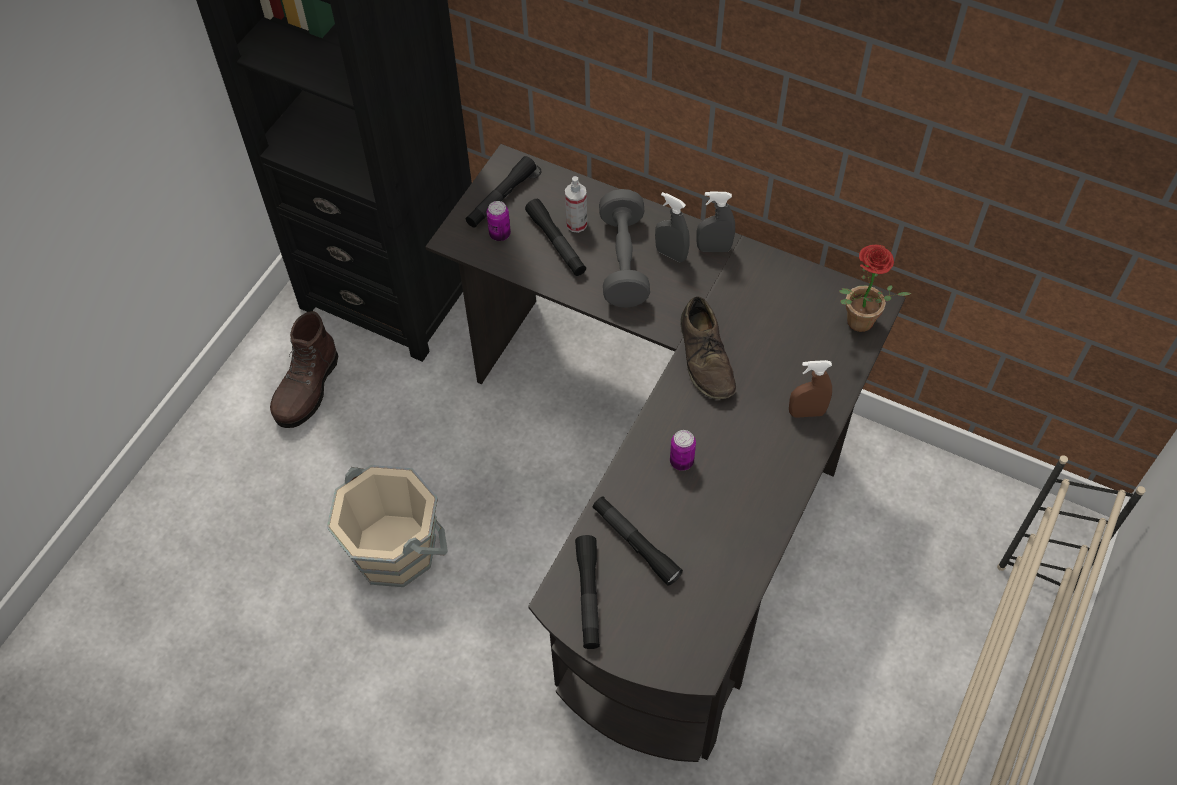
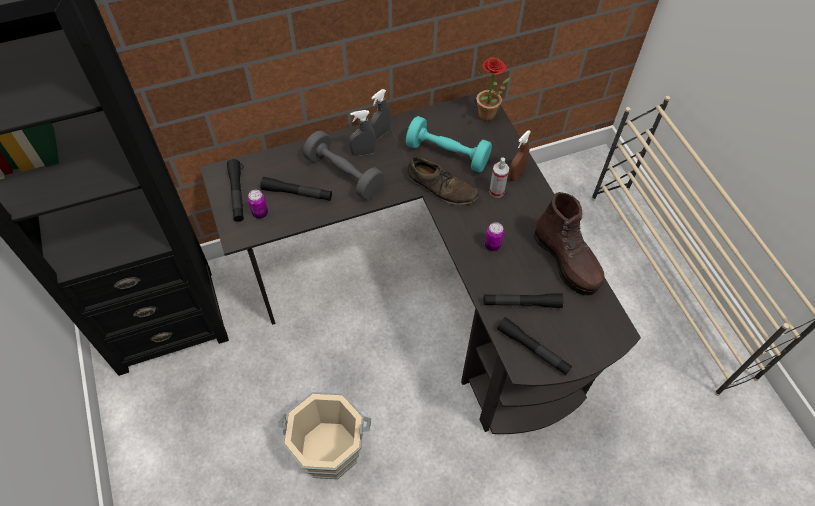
camera: 50 degrees left, 0 degrees up
(307, 389) = (177, 414): brown boot -> brown boot (566, 261)
(576, 224) = (296, 175): spray bottle -> spray bottle (496, 191)
(758, 328) = (447, 154): none -> turquoise dumbbell

